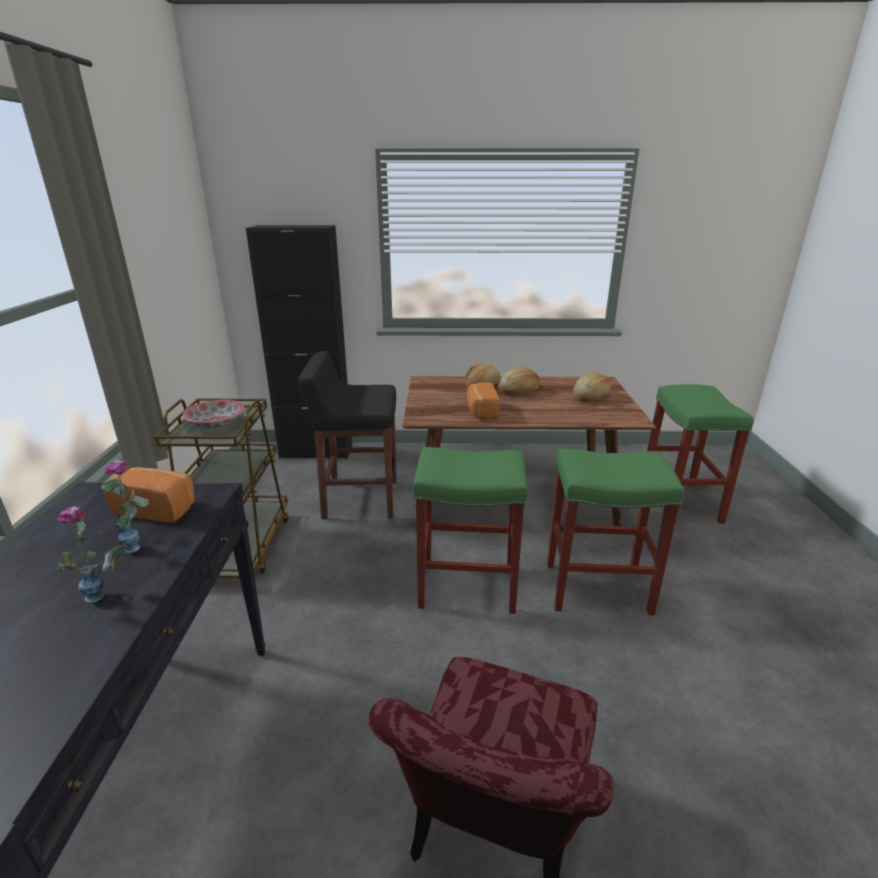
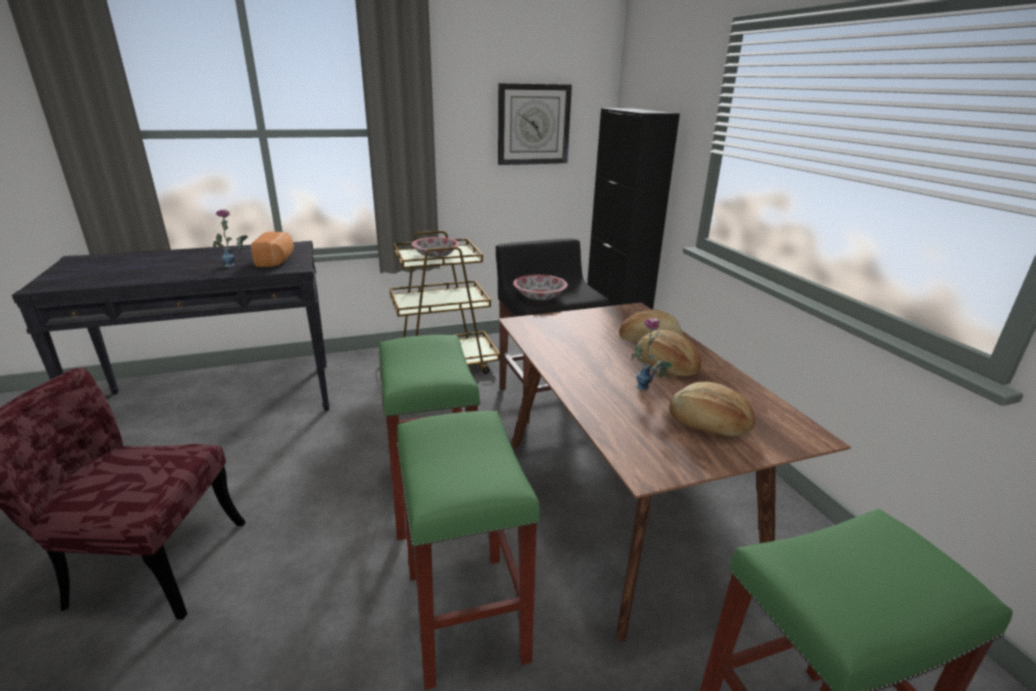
camera: 70 degrees right, 0 degrees up
(107, 597) = (180, 272): vase -> vase (647, 391)
(173, 255) = (533, 124): none -> wall clock
(368, 404) = (539, 297): none -> bowl
(481, 412) = (568, 350): bread -> none

